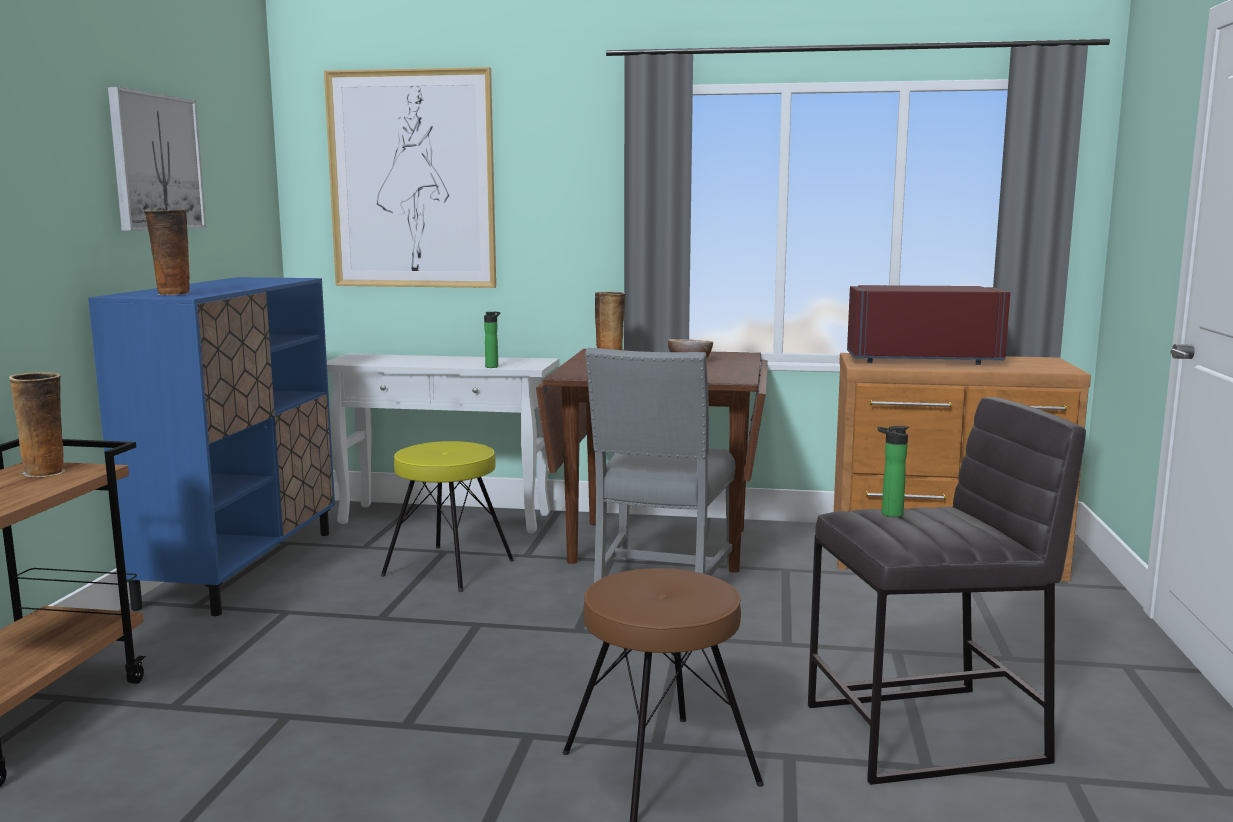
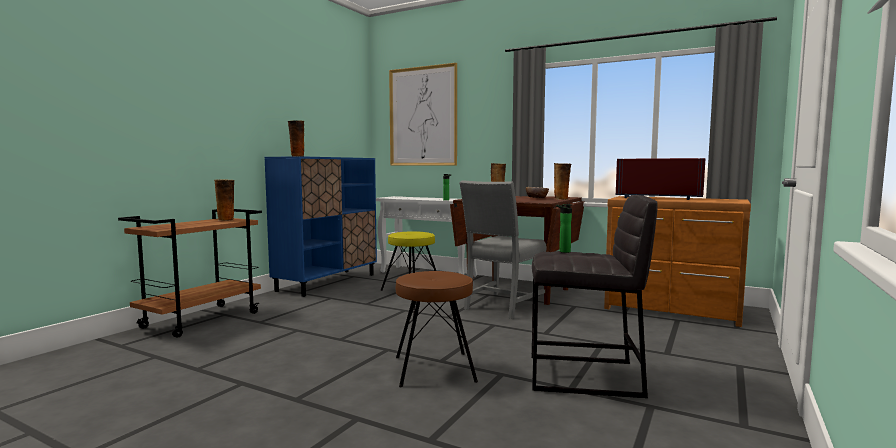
camera: 20 degrees right, 5 degrees down
(156, 162) = (304, 105): picture -> none
(742, 363) = (561, 199): none -> vase

